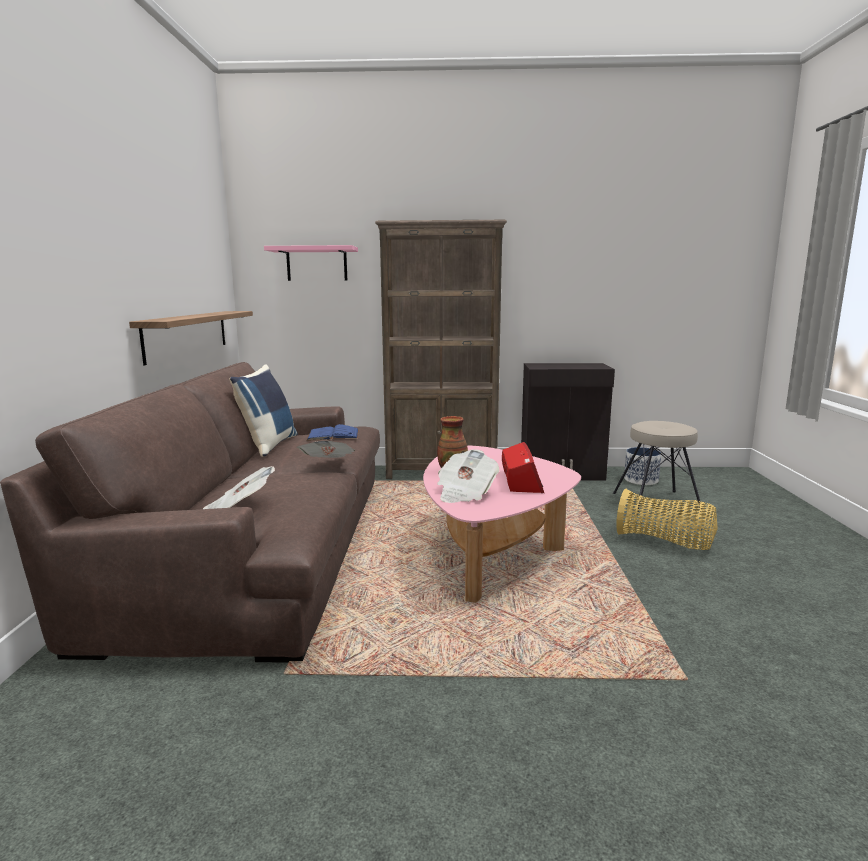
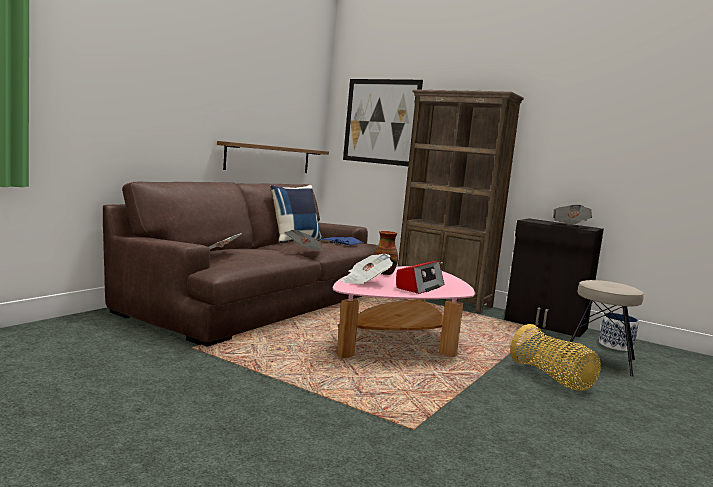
camera: 30 degrees right, 5 degrees down
(317, 264) = (381, 121): pink shelf -> picture
(579, 366) = (570, 225): none -> newspaper

